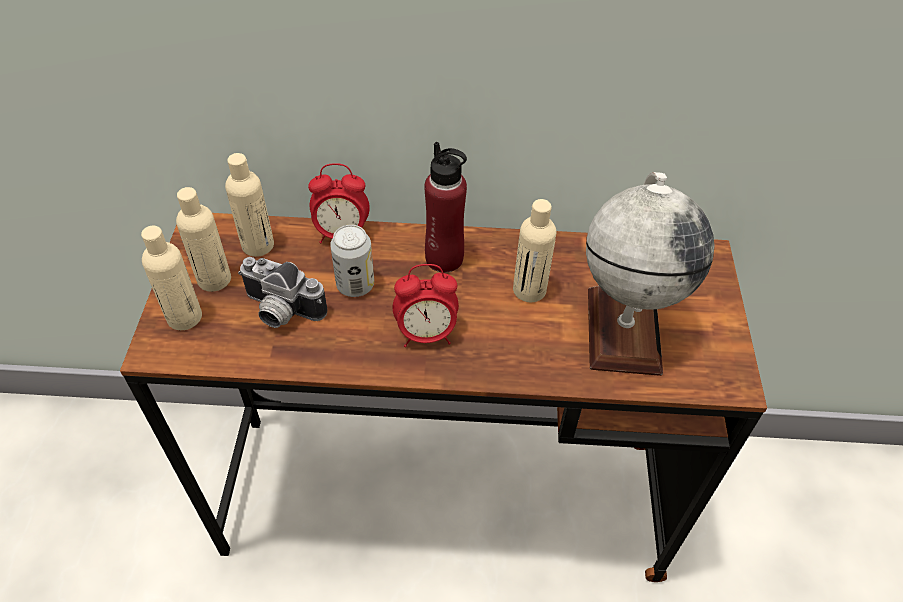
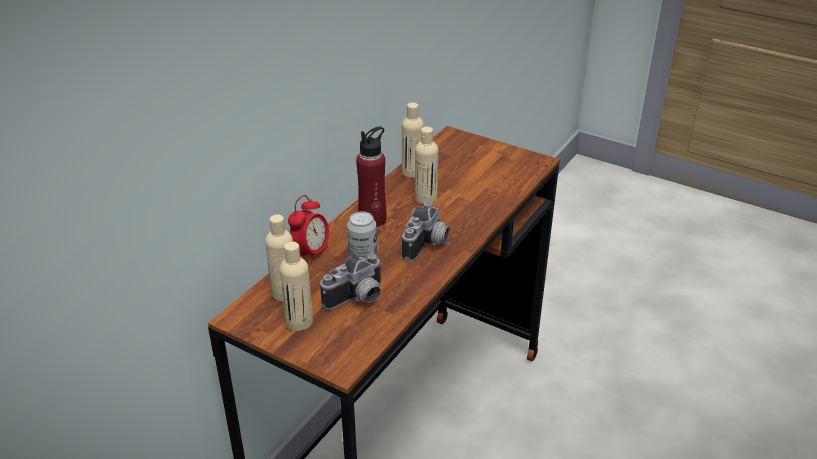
camera: 60 degrees left, 15 degrees down
(184, 317) = (323, 345): beige bottle -> beige bottle (412, 172)
(426, 334) = (427, 245): alarm clock -> camera
(623, 330) = (480, 179): globe -> none

